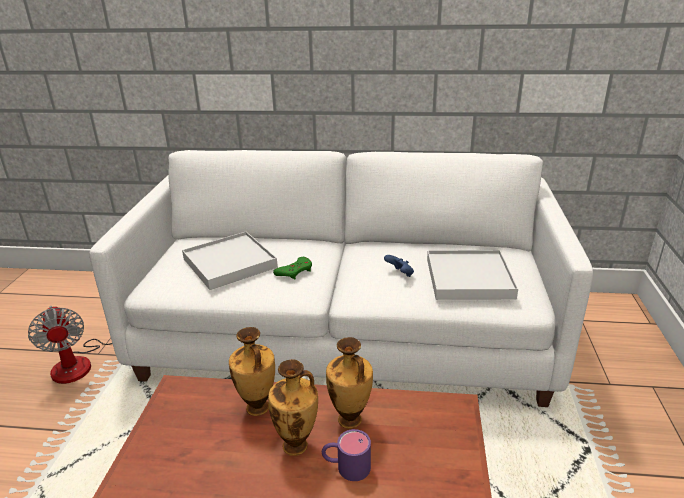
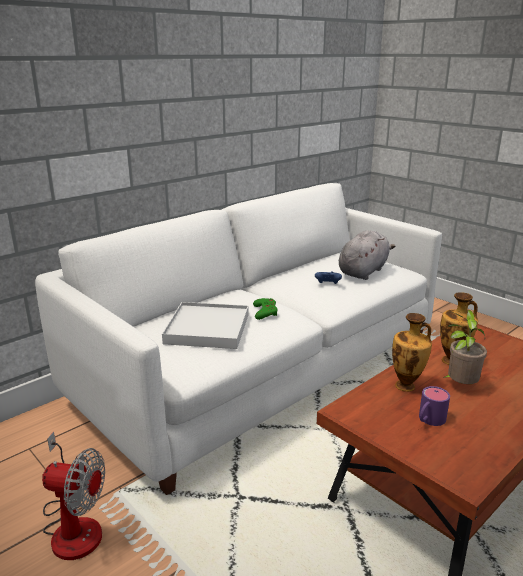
camera: 50 degrees left, 5 degrees down
(297, 446) = (459, 386): vase -> potted plant
(346, 466) = (493, 377): purple mug -> purple mug (429, 420)
(469, 278) = (363, 271): white tray -> grey plush toy

